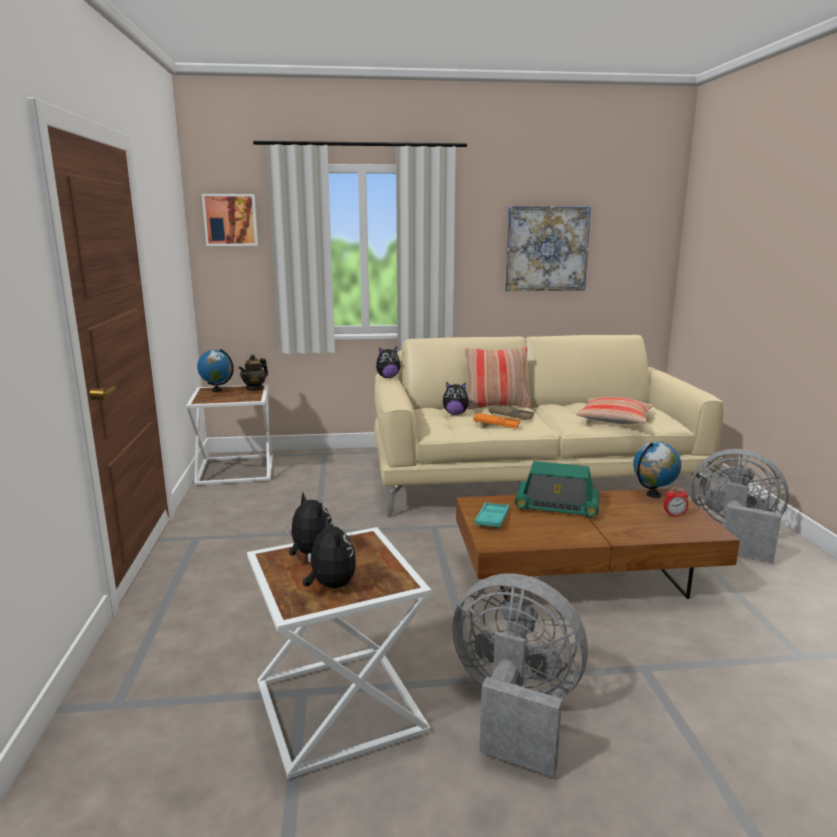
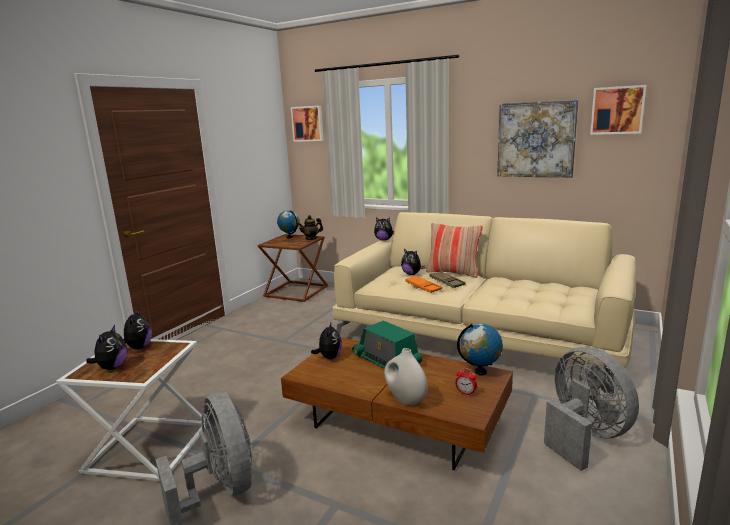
camera: 35 degrees right, 0 degrees up
(237, 470) = (297, 291): white side table -> brown side table
(492, 519) = (329, 357): turquoise tray -> plush toy
(614, 420) = (529, 299): pillow -> none
(625, 219) = (617, 110): none -> picture
(638, 535) = (405, 400): none -> white vase

